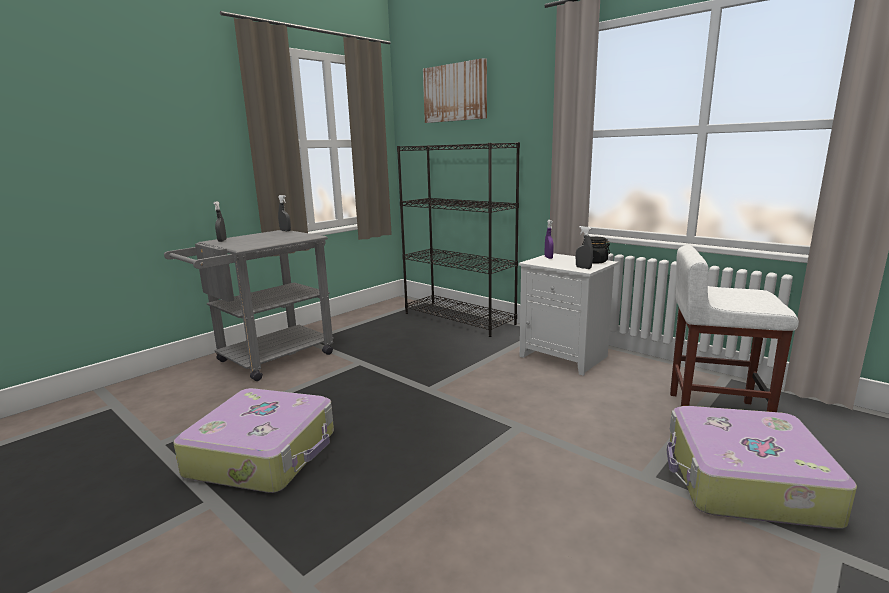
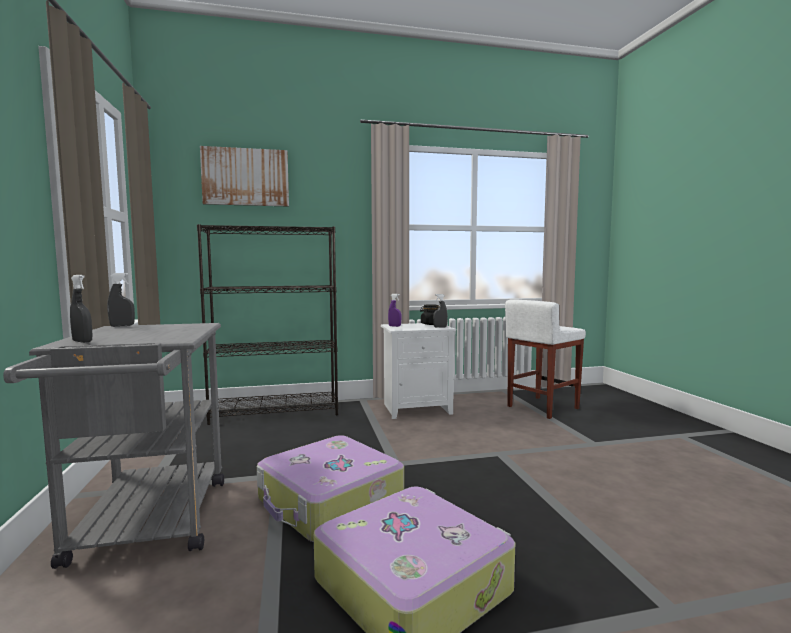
camera: 55 degrees left, 10 degrees down
(744, 481) = (613, 427): suitcase -> suitcase (330, 502)

